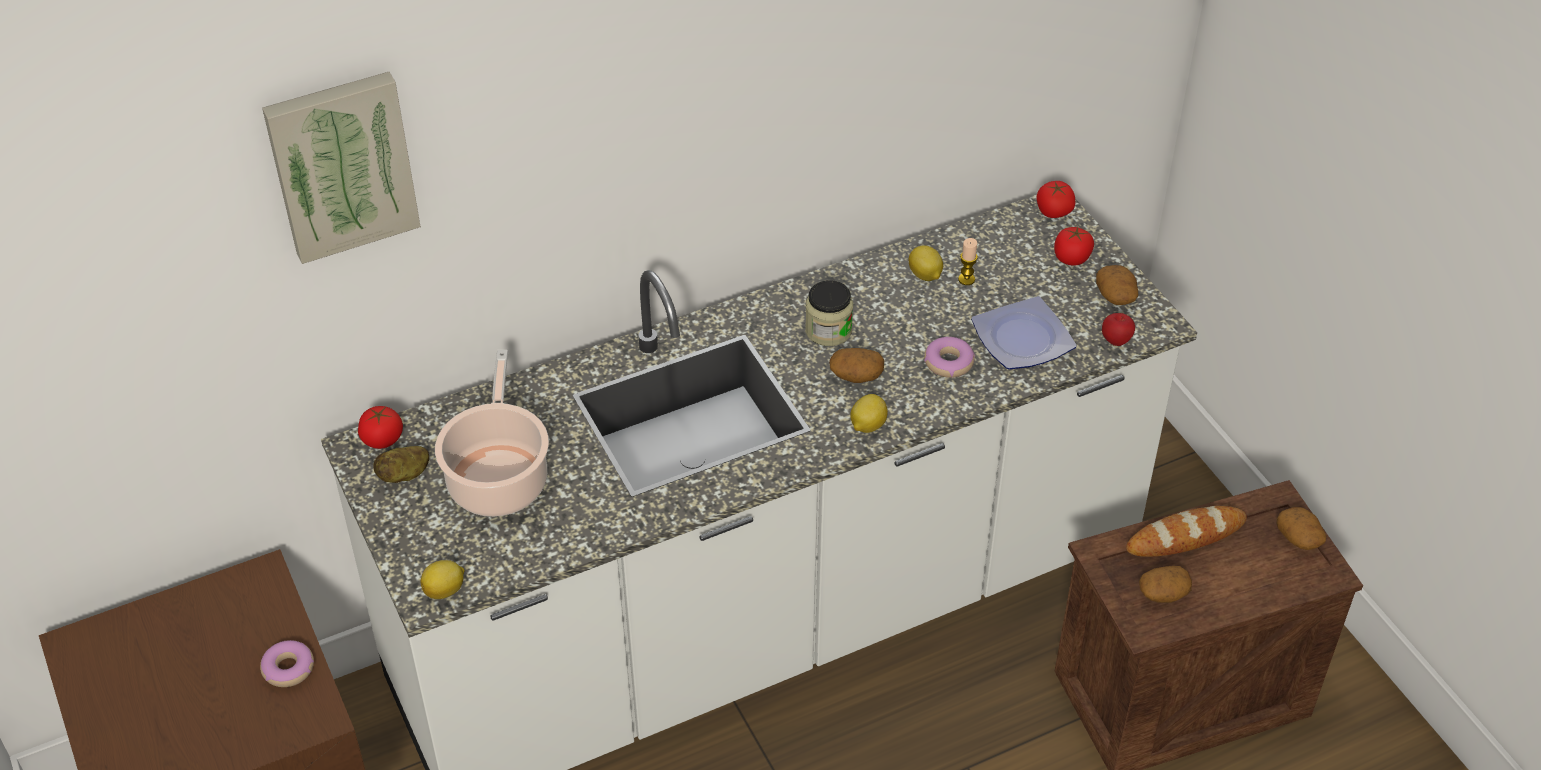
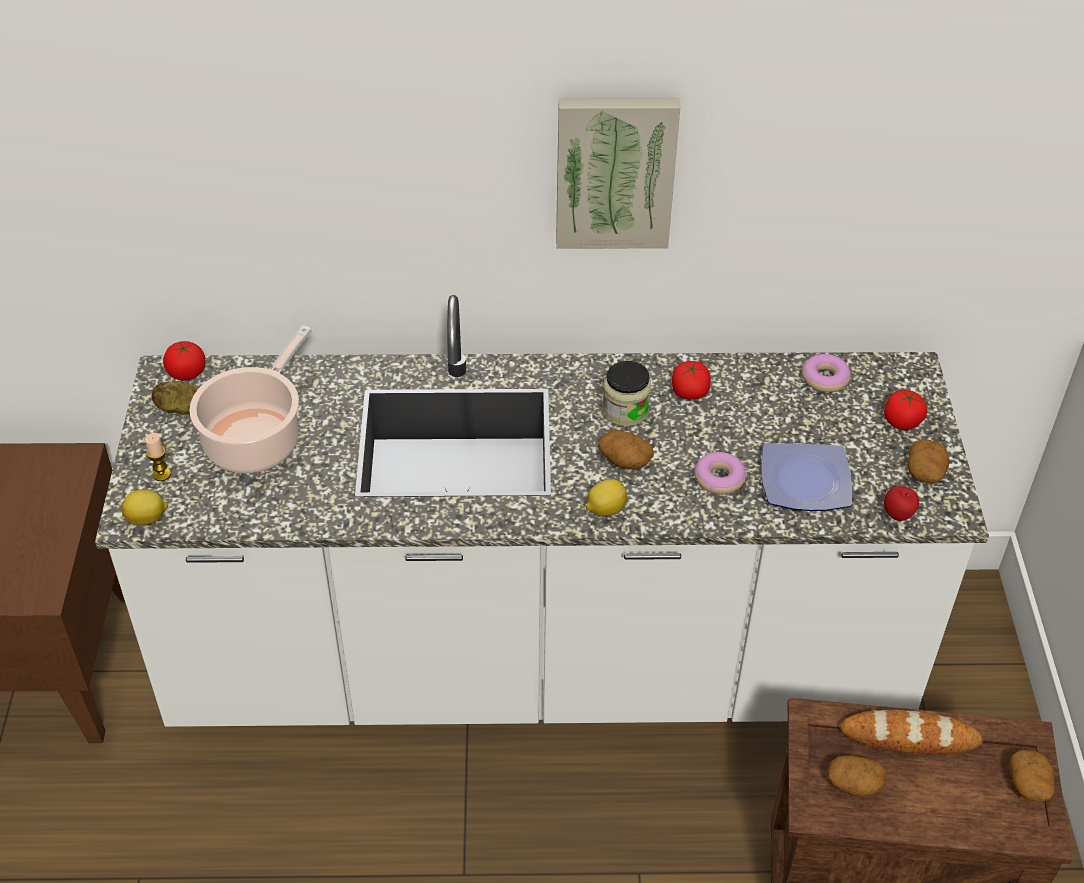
camera: 25 degrees right, 0 degrees up
(288, 668) = (45, 543): donut -> donut (825, 379)
(341, 164) = (164, 100): picture -> picture (615, 170)
(925, 276) = (748, 391): lemon -> none
(966, 279) = (785, 408): candle -> candle (161, 474)
(1053, 212) = (911, 373): tomato -> tomato (689, 392)

